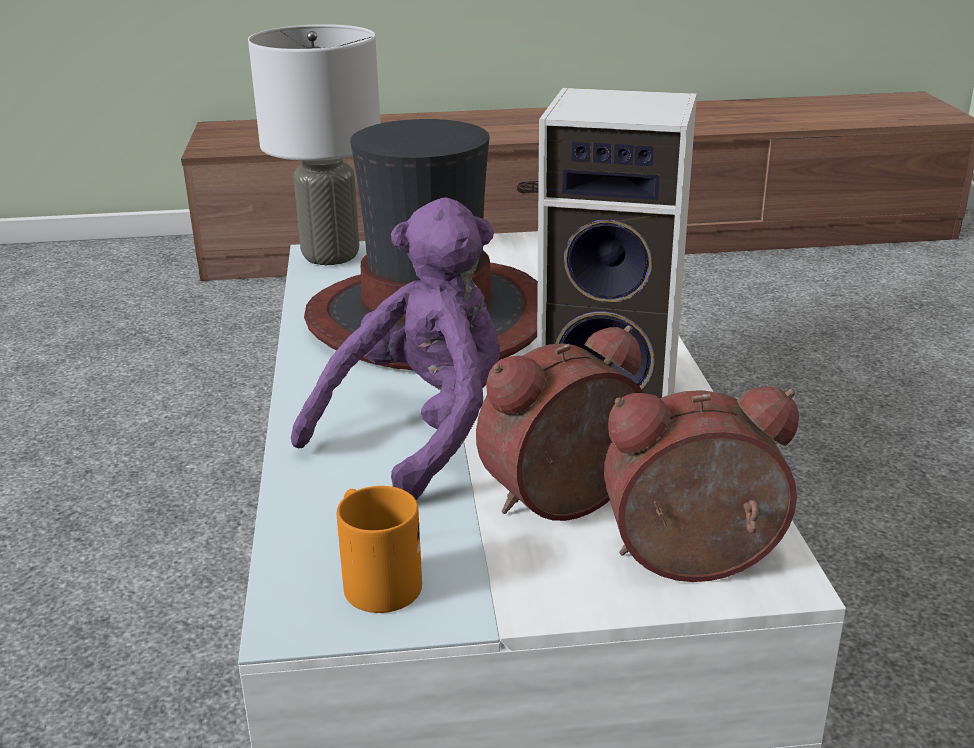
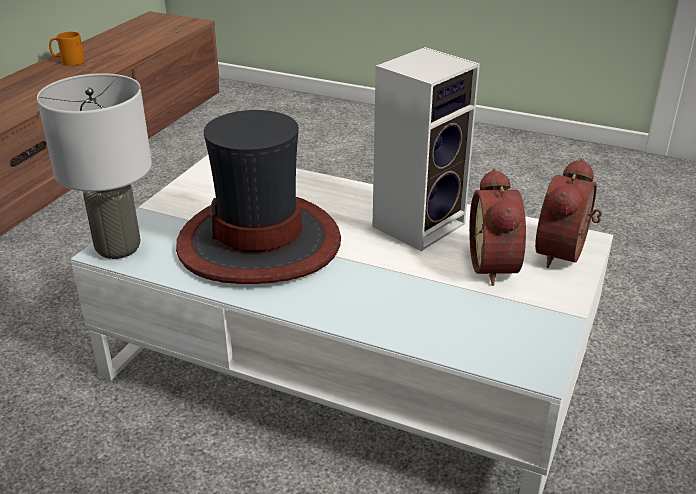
camera: 60 degrees left, 5 degrees up
(373, 578) = (520, 338): orange mug -> orange mug (68, 61)
(421, 433) = (395, 285): purple plush toy -> none

